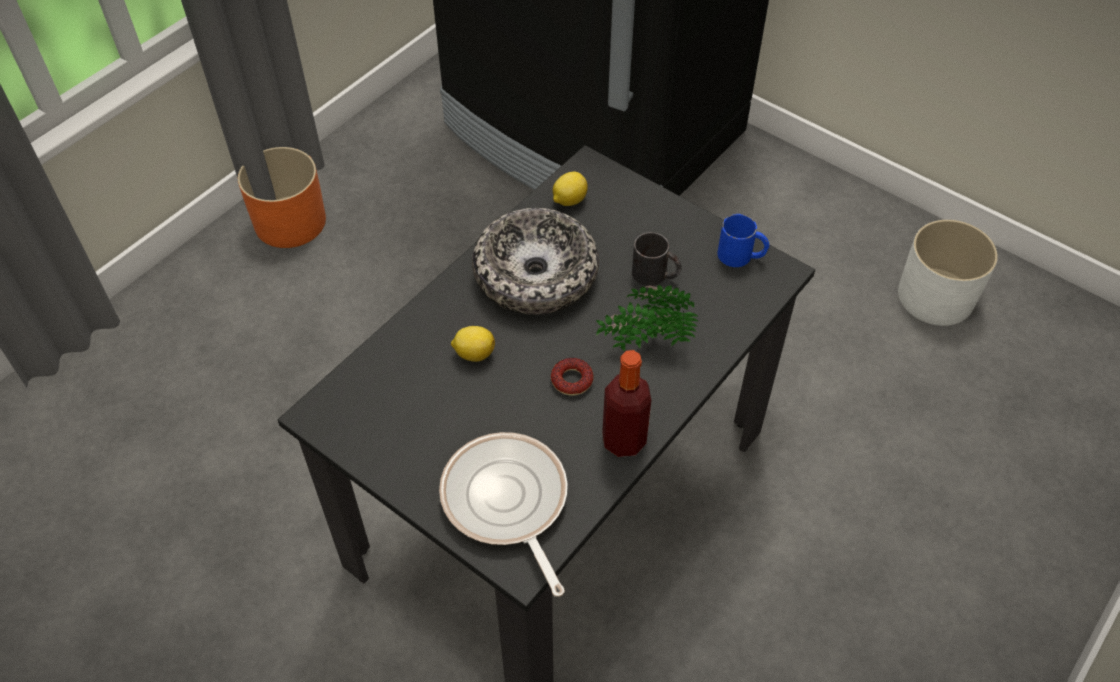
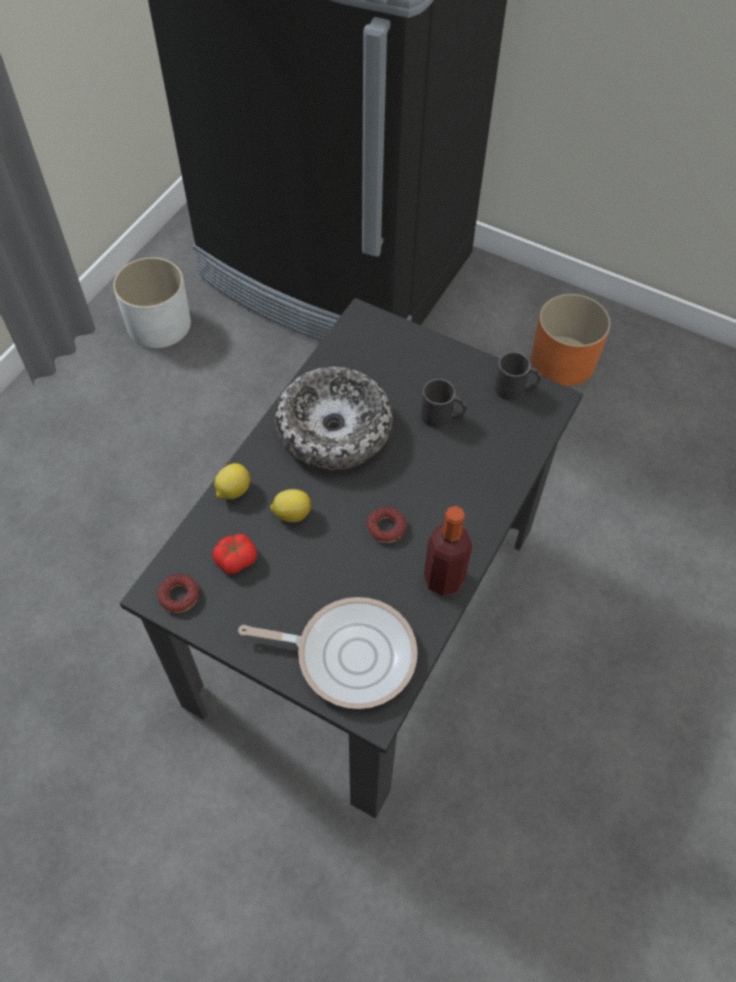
camera: 10 degrees left, 5 degrees up
(290, 221) = (73, 386): orange planter -> orange planter (563, 360)
(340, 420) = (179, 596): none -> donut
(406, 391) = (235, 559): none -> tomato
(506, 503) = (349, 654): frying pan -> frying pan turned 135 degrees clockwise
(569, 200) = (350, 353): lemon -> lemon (233, 490)
(644, 343) = (445, 483): potted plant -> none
(741, 256) = (516, 389): blue mug -> black mug
(935, 297) = (658, 388): white planter -> white planter (158, 325)

